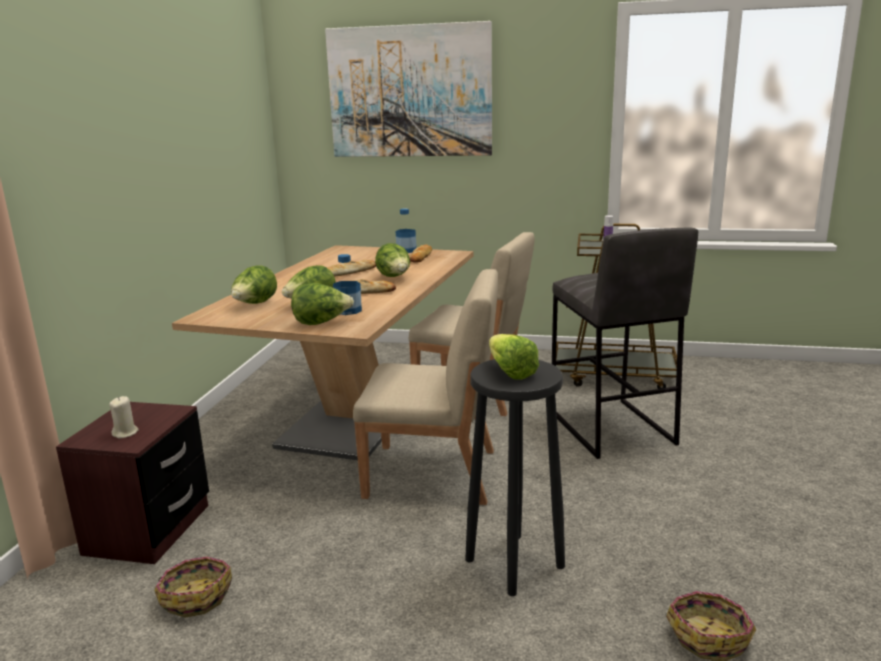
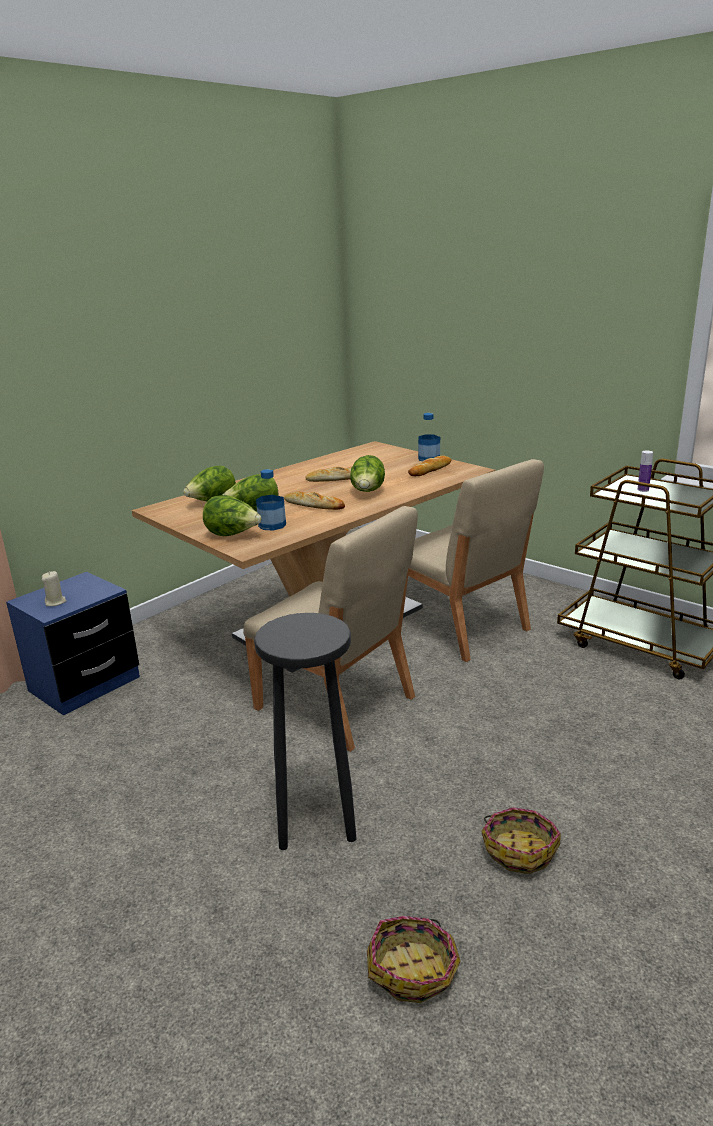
camera: 30 degrees right, 5 degrees up
(148, 530) = (85, 684): brown nightstand -> blue nightstand
(196, 596) = (64, 752): basket -> basket (519, 849)
(410, 92) = (469, 278): picture -> none
(509, 370) = (299, 630): lettuce -> none
(610, 428) = (563, 708): grey stool -> none

